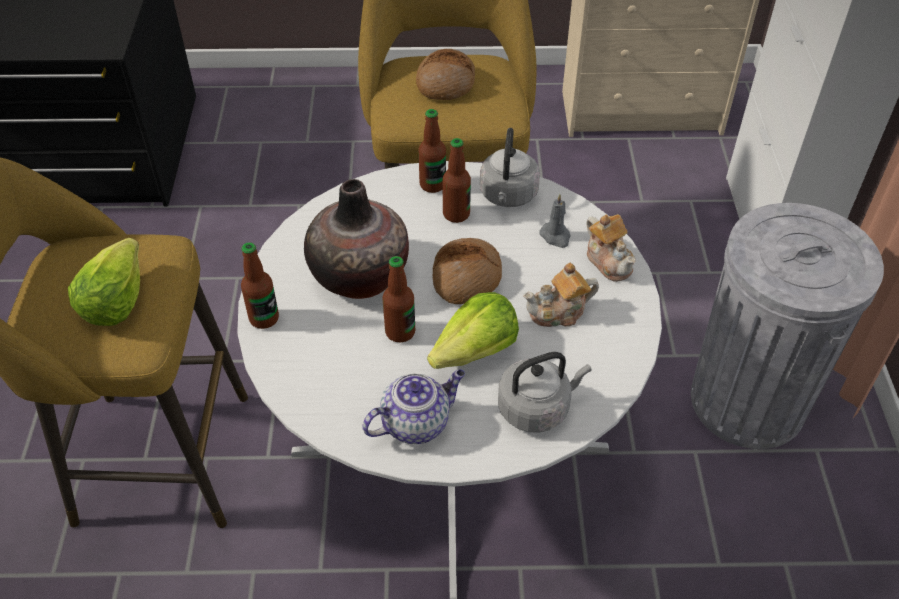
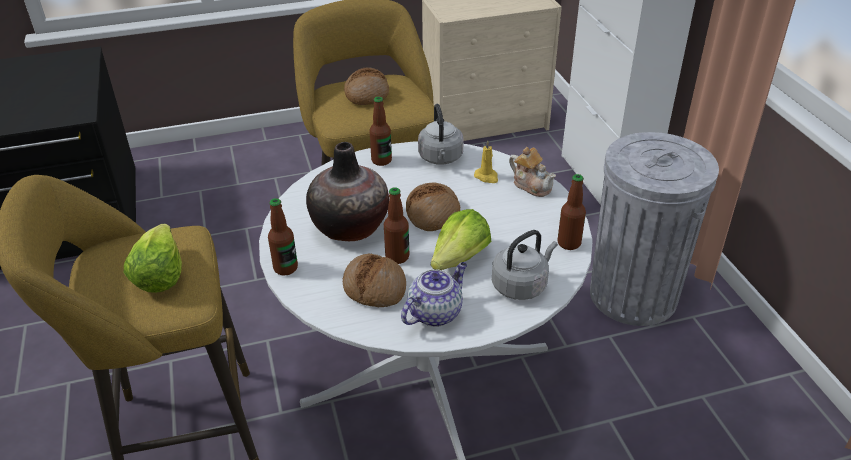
camera: 15 degrees left, 10 degrees down
(358, 370) = (375, 287): none -> bread
(456, 214) = (407, 176): bottle -> bottle (569, 243)
(556, 236) = (487, 177): grey candle -> yellow candle
(559, 312) = (510, 223): teapot -> none

